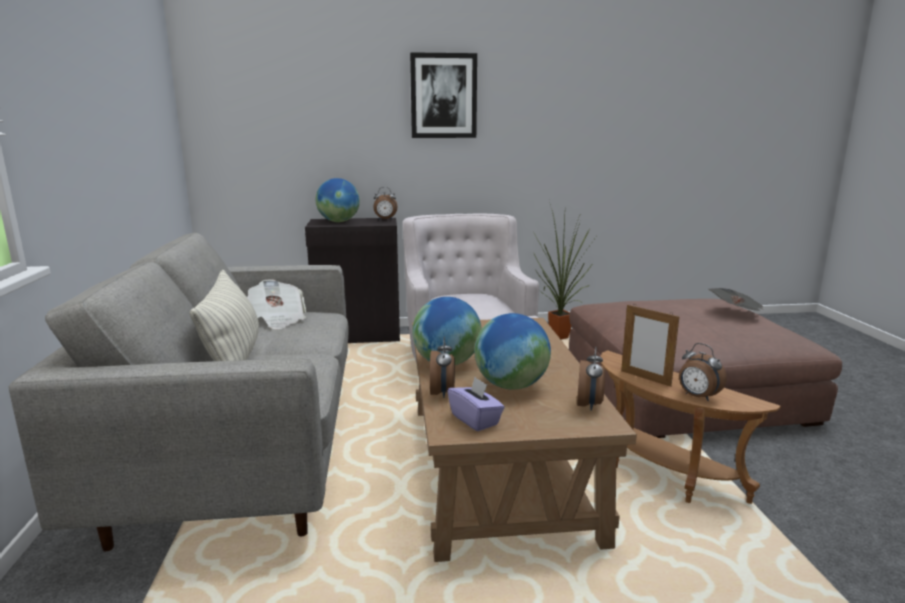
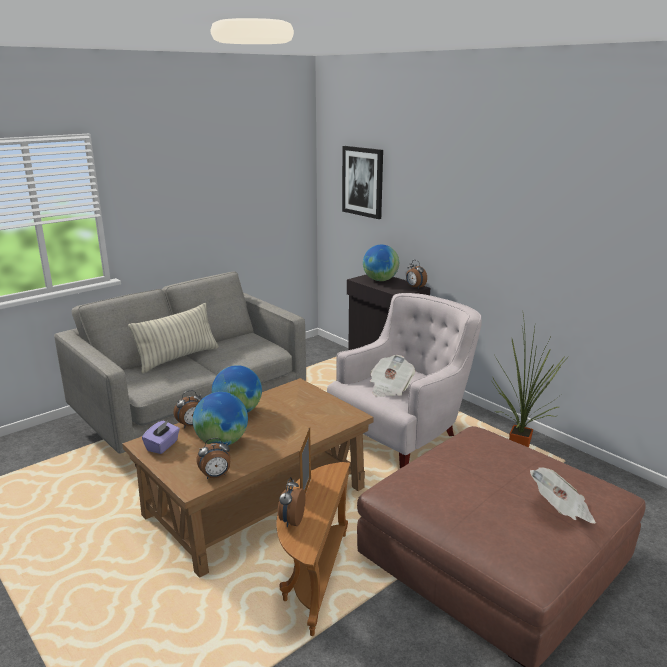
camera: 55 degrees right, 5 degrees up
(278, 319) = (248, 343): newspaper -> newspaper (390, 388)
(443, 96) = (476, 186): picture -> picture (363, 181)

